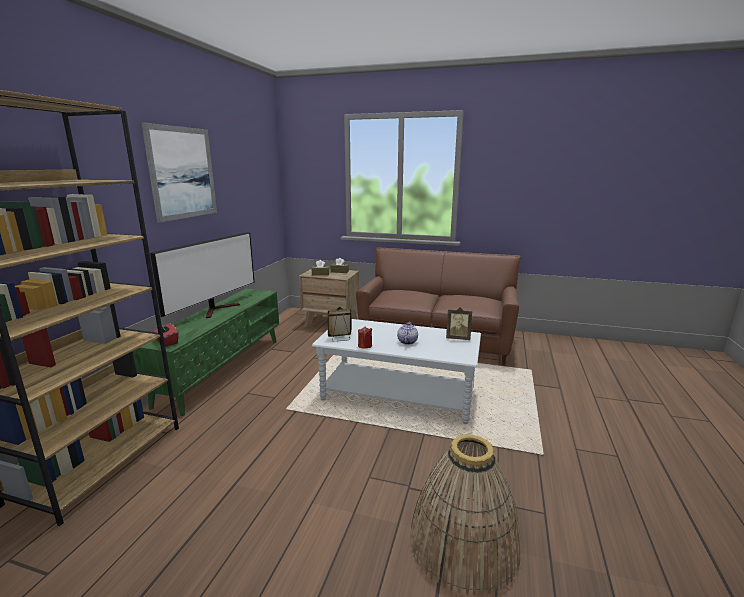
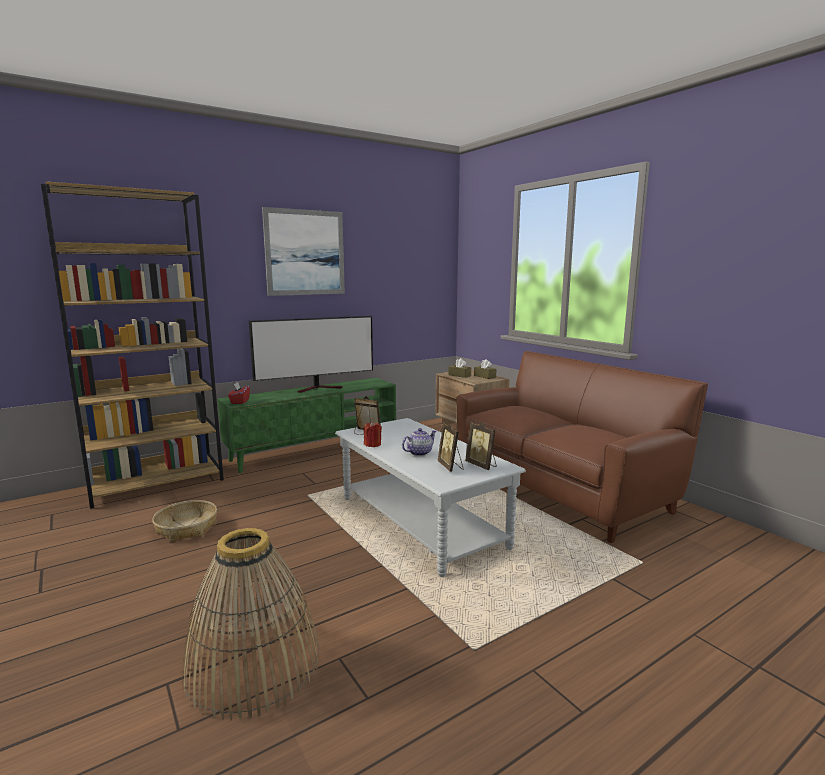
camera: 40 degrees right, 5 degrees down
(224, 485) = (187, 528): none -> basket
(445, 345) = (450, 467): none -> picture frame

